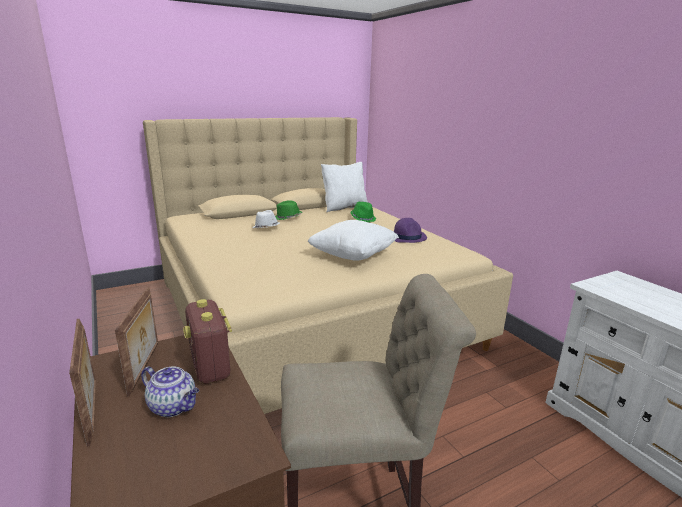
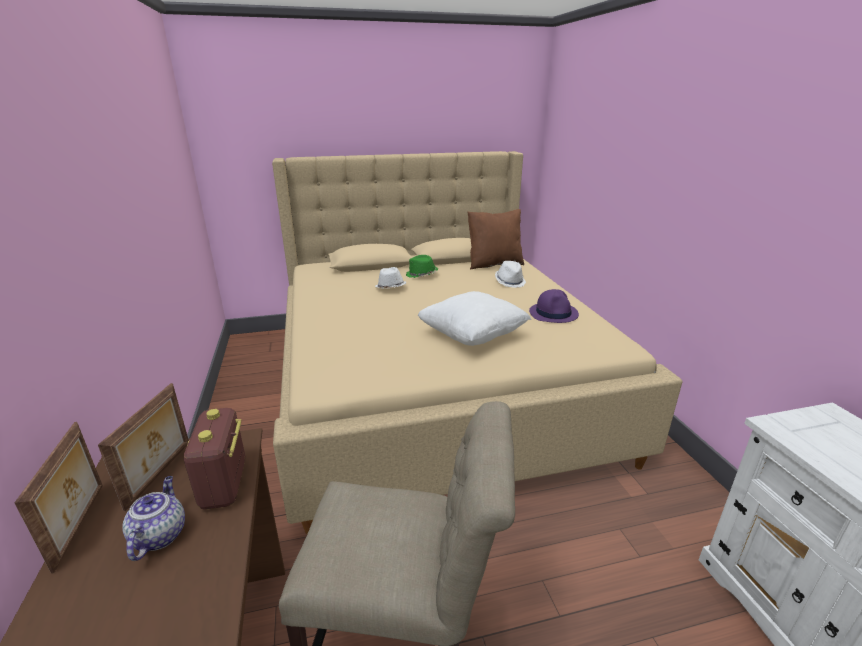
camera: 15 degrees right, 5 degrees up
(174, 406) = (159, 535): teapot -> teapot turned 135 degrees counterclockwise
(344, 207) = (494, 264): white pillow -> brown pillow
(363, 218) = (510, 282): green hat -> white hat

